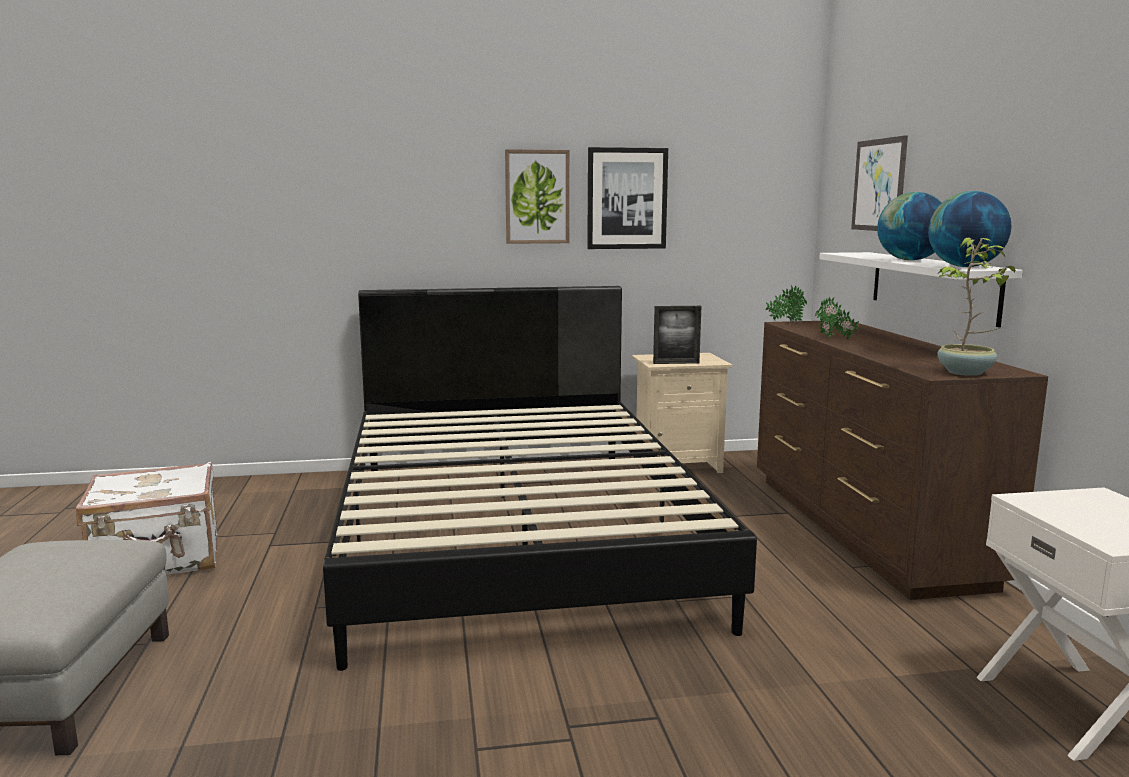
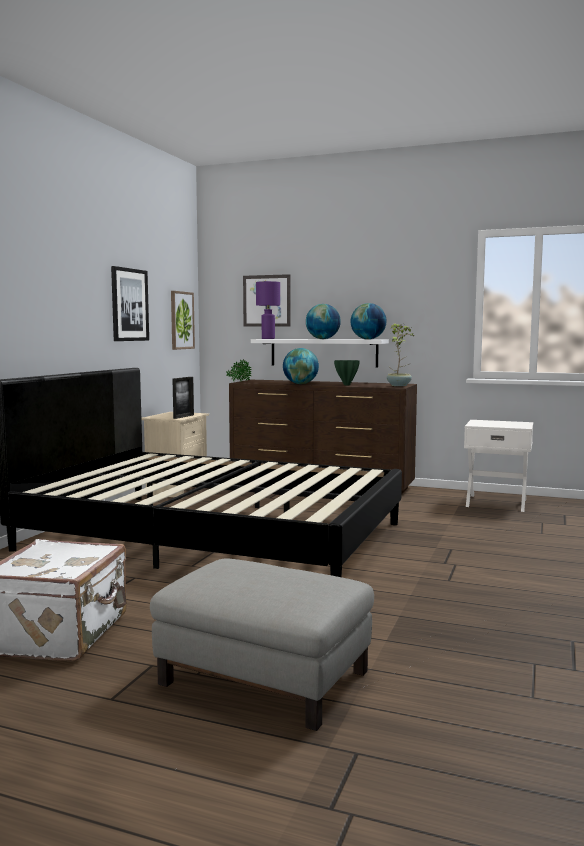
camera: 60 degrees left, 5 degrees down
(537, 197) = (88, 301): picture -> picture (181, 320)
(835, 339) = (300, 384): potted plant -> globe
(852, 253) = (268, 338): none -> purple table lamp
(884, 354) = (346, 385): none -> green vase

